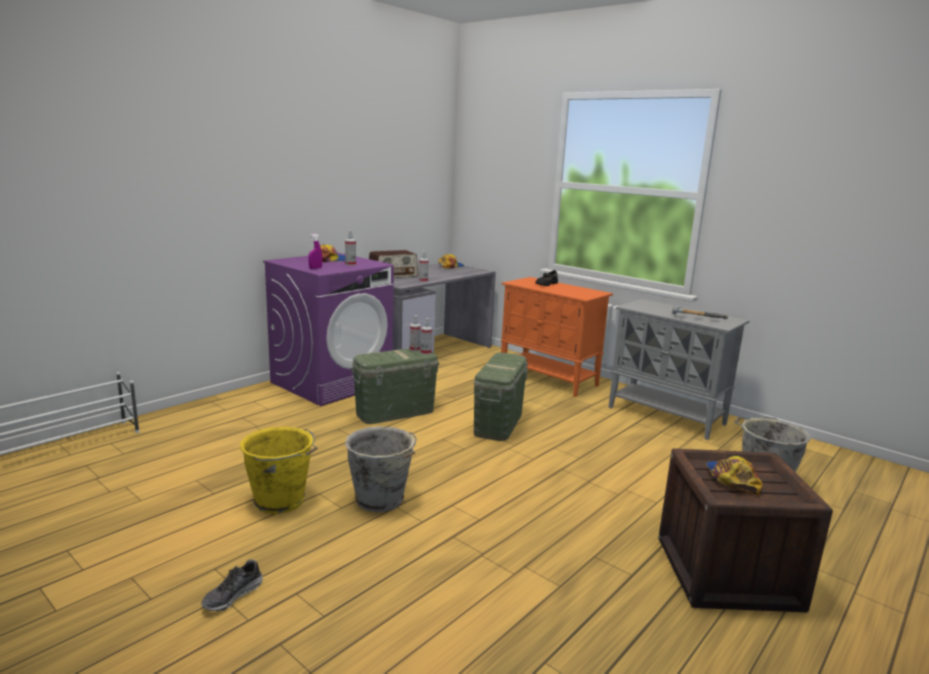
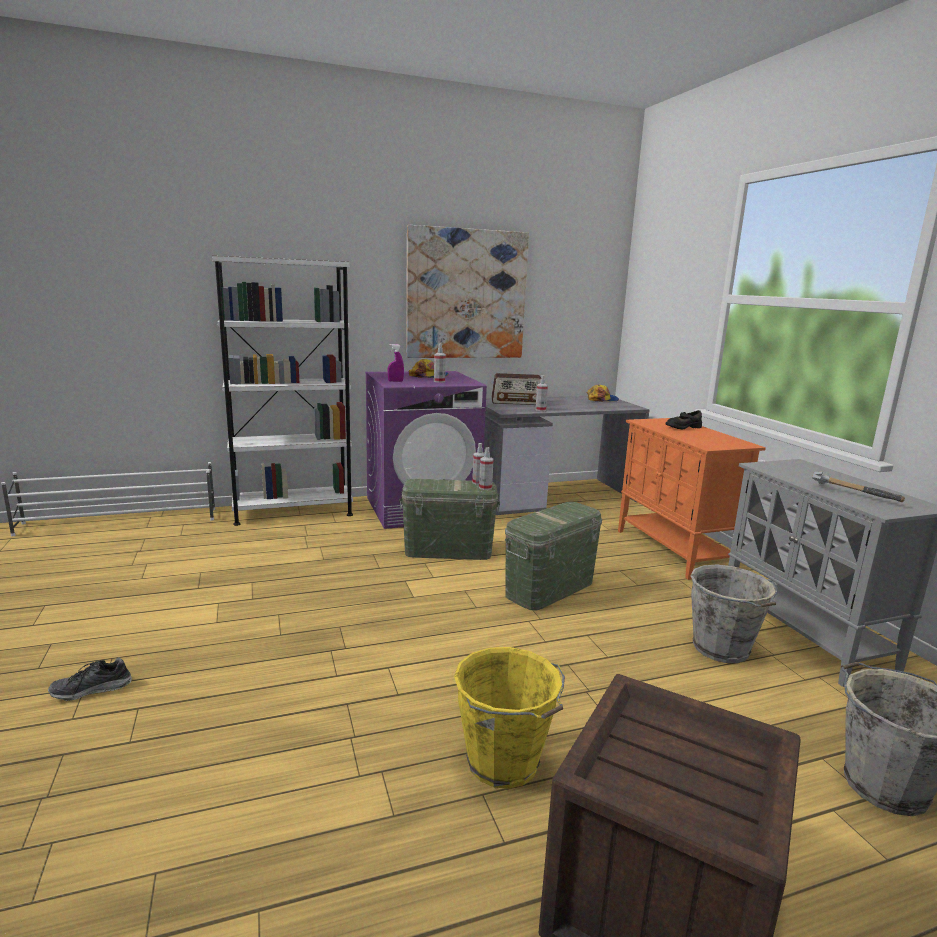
camera: 30 degrees right, 0 degrees up
(214, 408) = (293, 511): none -> white bookcase
(281, 502) = (238, 612): yellow bucket -> yellow bucket (505, 764)
(342, 182) = (466, 294): none -> picture
(381, 500) = (324, 639): grey bucket -> grey bucket (722, 649)
(731, 480) = (659, 753): cap -> none

